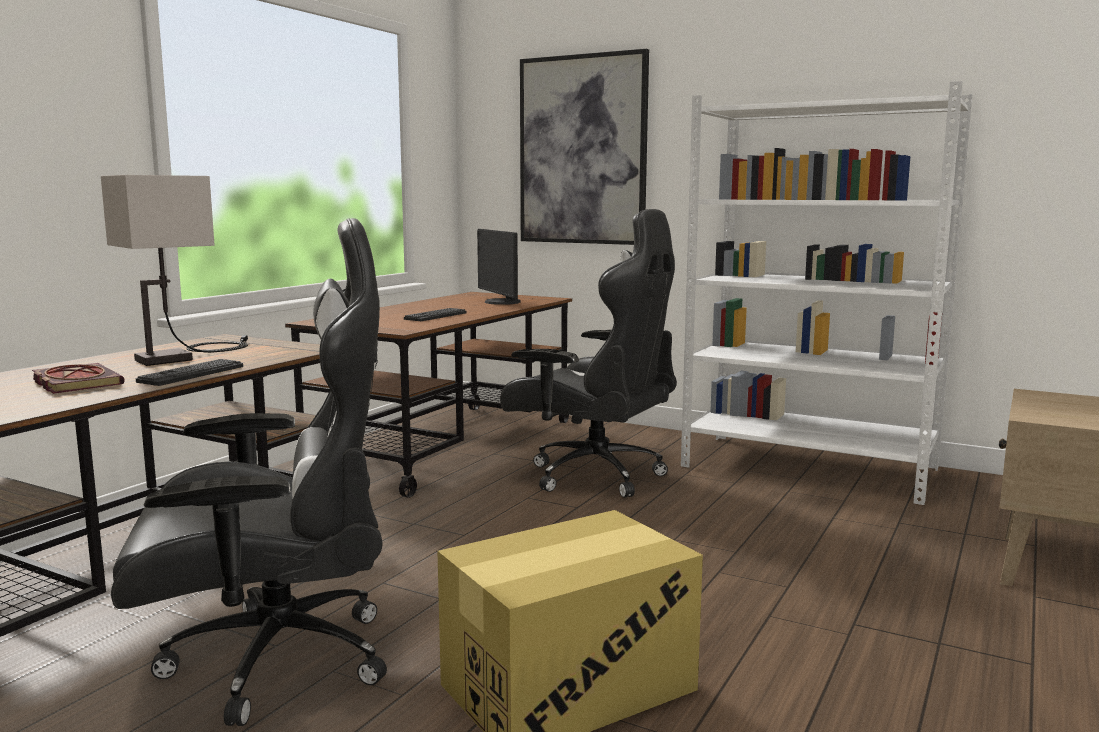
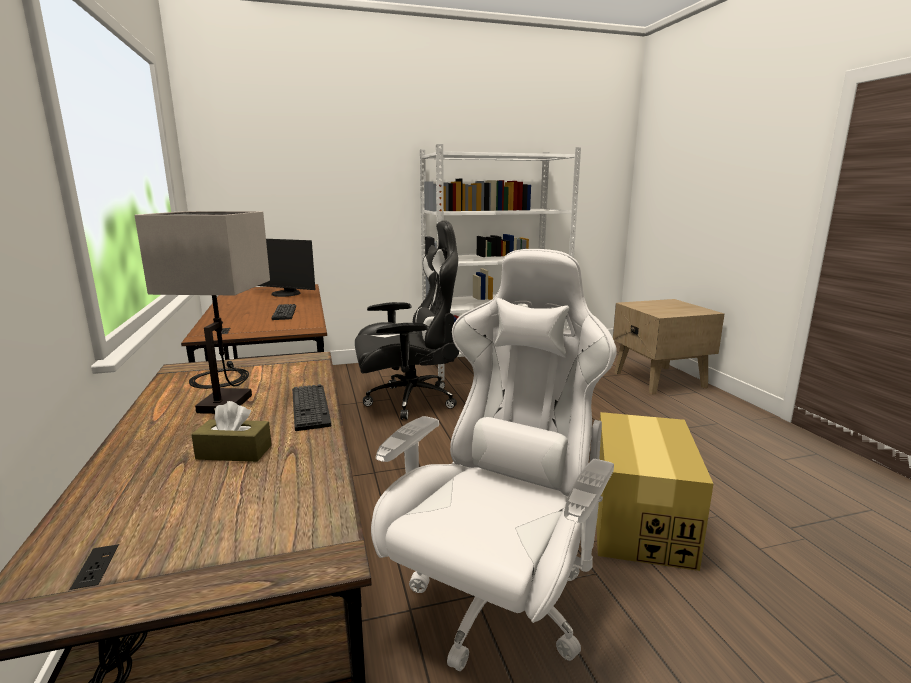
camera: 45 degrees left, 5 degrees up
(74, 382) = (234, 452): book -> brown tissue box
(265, 663) = (495, 609): black office chair -> white office chair
(582, 150) = (308, 175): picture -> none

